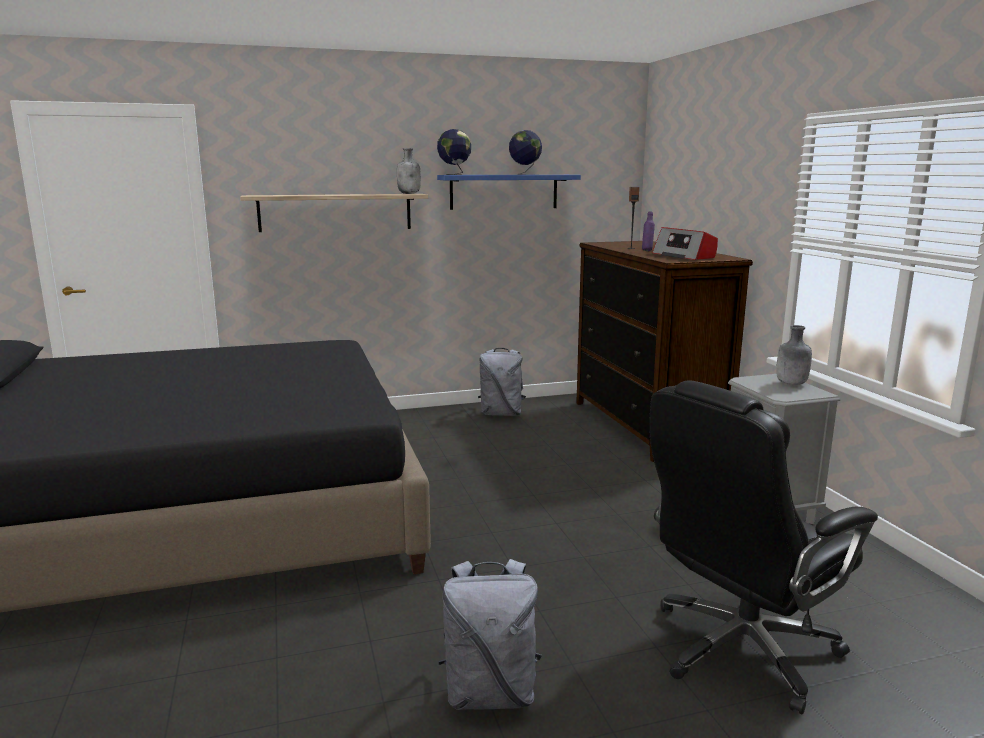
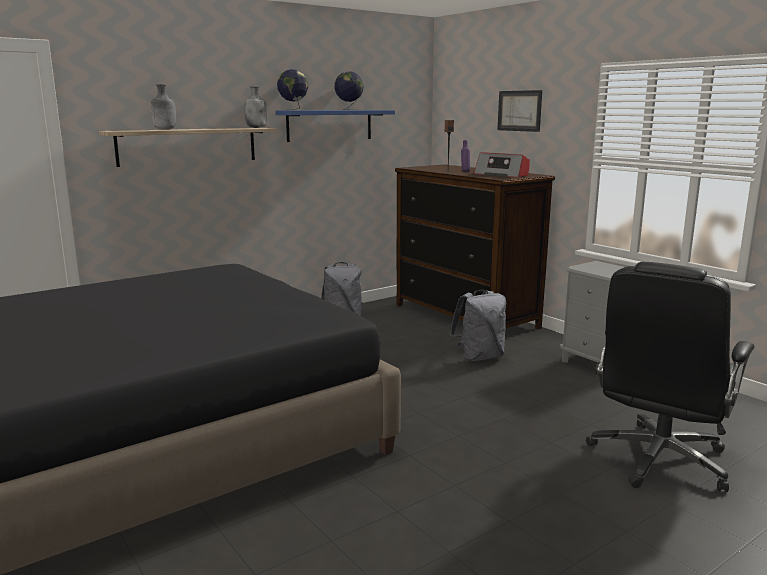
camera: 20 degrees left, 0 degrees up
(490, 693) = (522, 526): grey backpack -> grey backpack (479, 357)
(722, 176) = (519, 111): none -> picture
(791, 384) = (611, 267): grey bottle -> grey bottle (164, 129)

